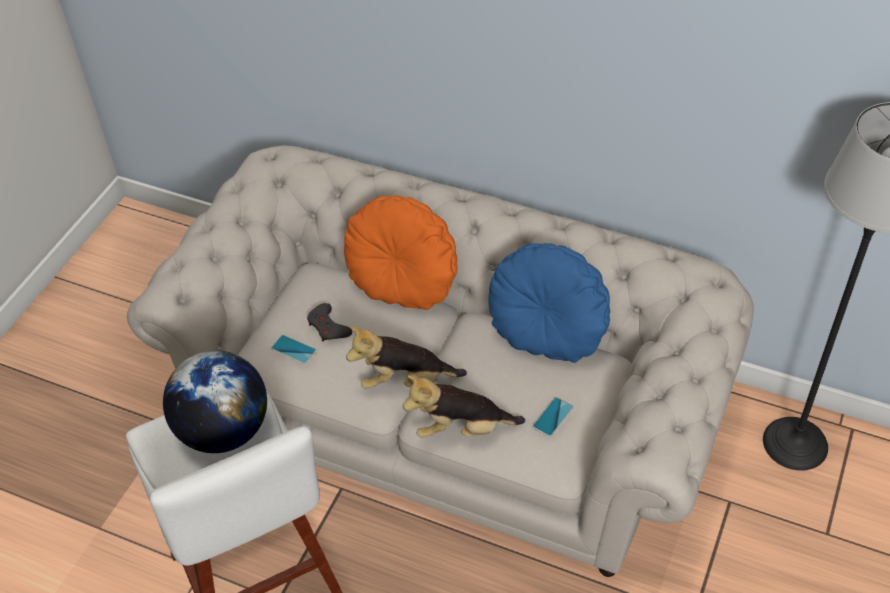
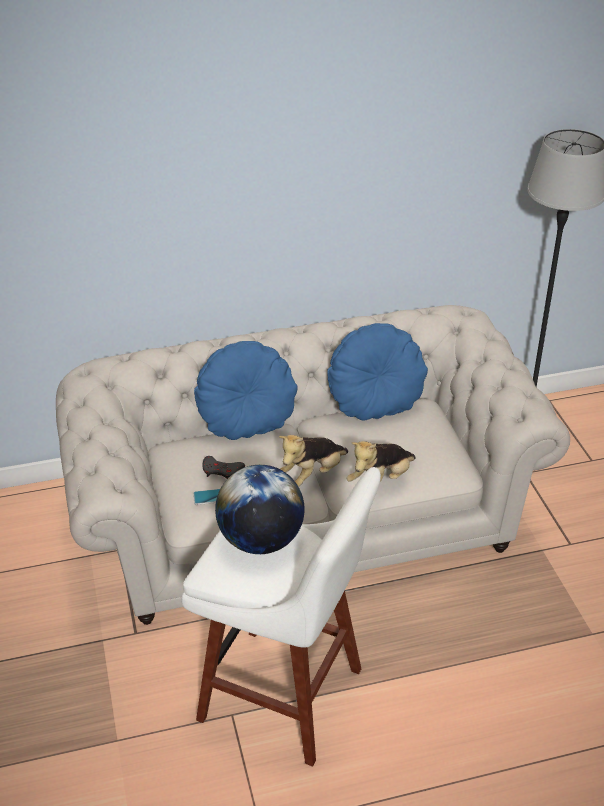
camera: 40 degrees left, 10 degrees down
(403, 289) = (247, 426): orange pillow -> blue pillow
(553, 417) = (429, 446): phone -> none

